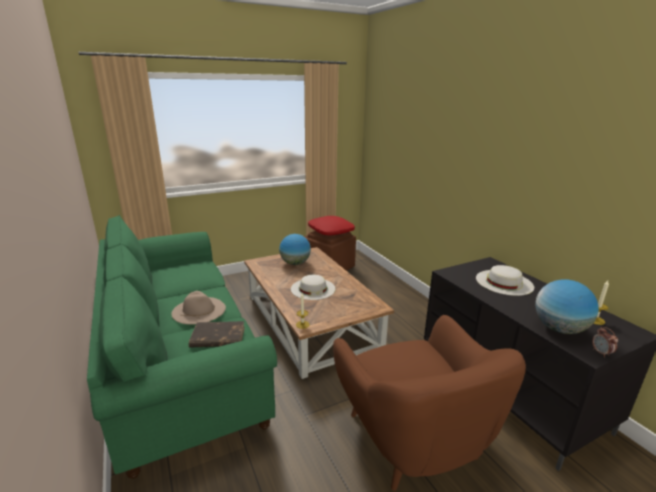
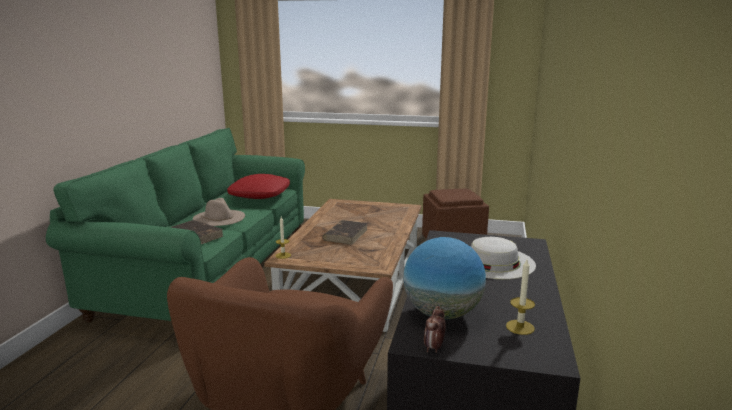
camera: 40 degrees right, 5 degrees down
(295, 263) = (370, 212): globe -> none
(313, 288) = (346, 234): white hat -> brown book
(330, 231) = (458, 193): red pillow -> red pillow (259, 194)

